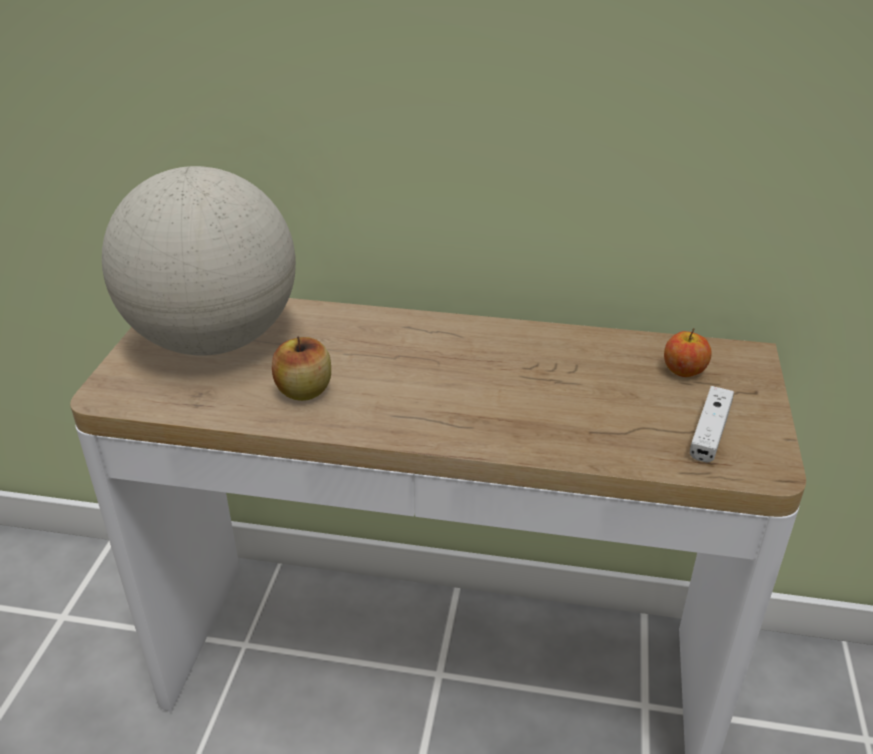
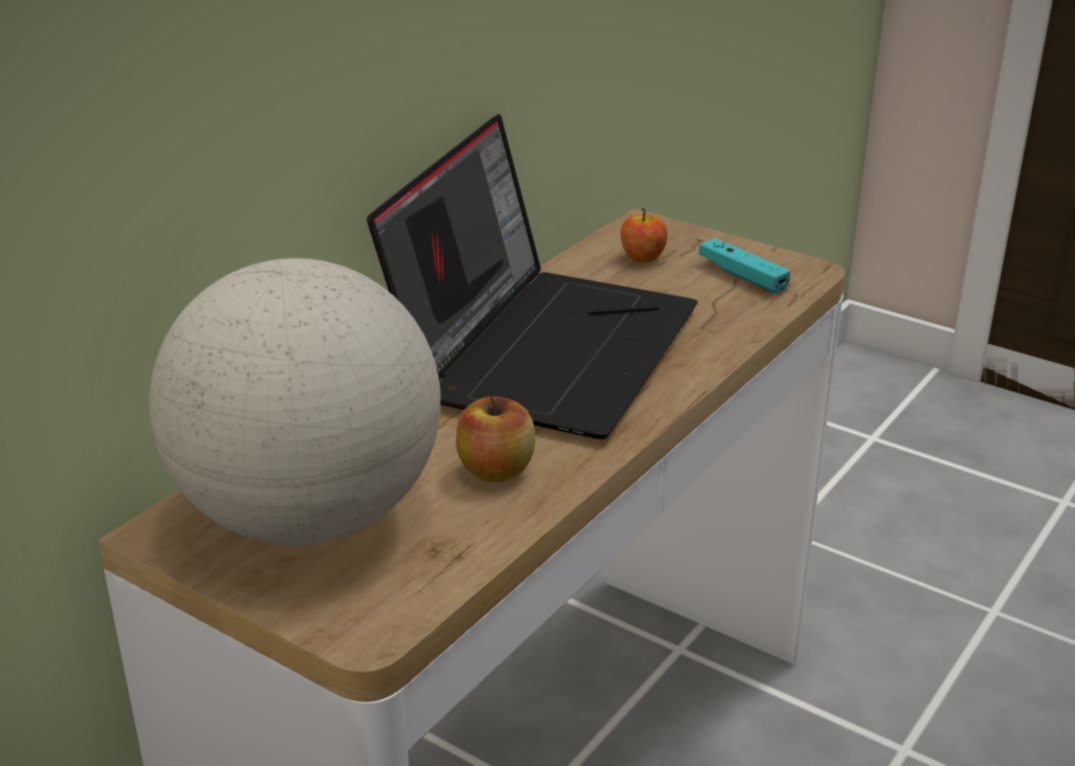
camera: 65 degrees left, 5 degrees down
(486, 365) = (544, 348): none -> laptop
(709, 432) = (742, 276): white game controller -> turquoise game controller

